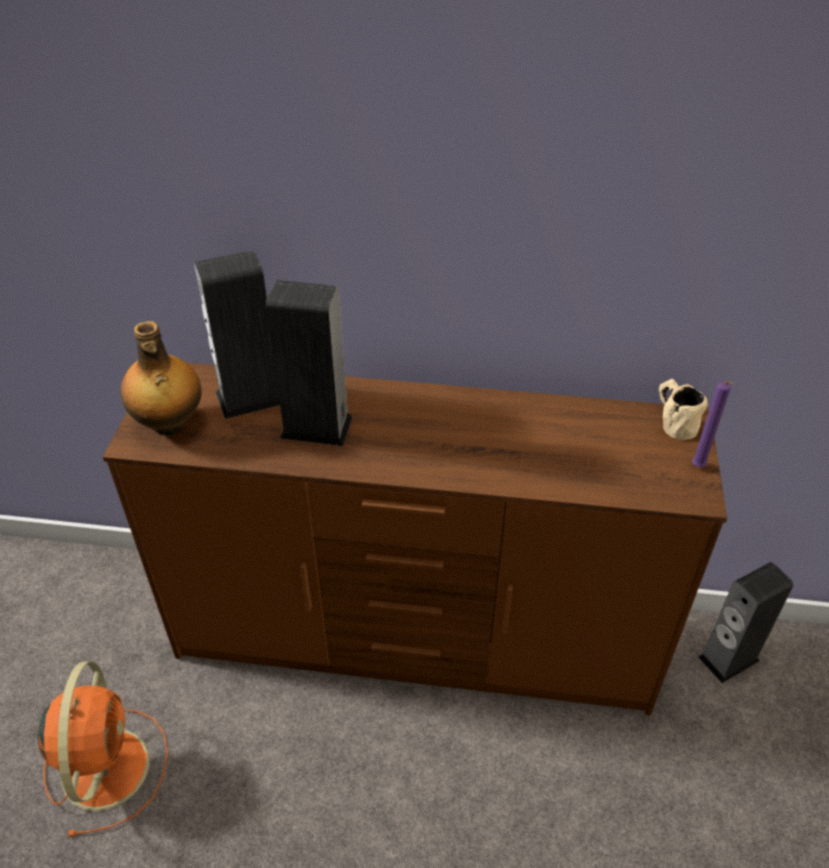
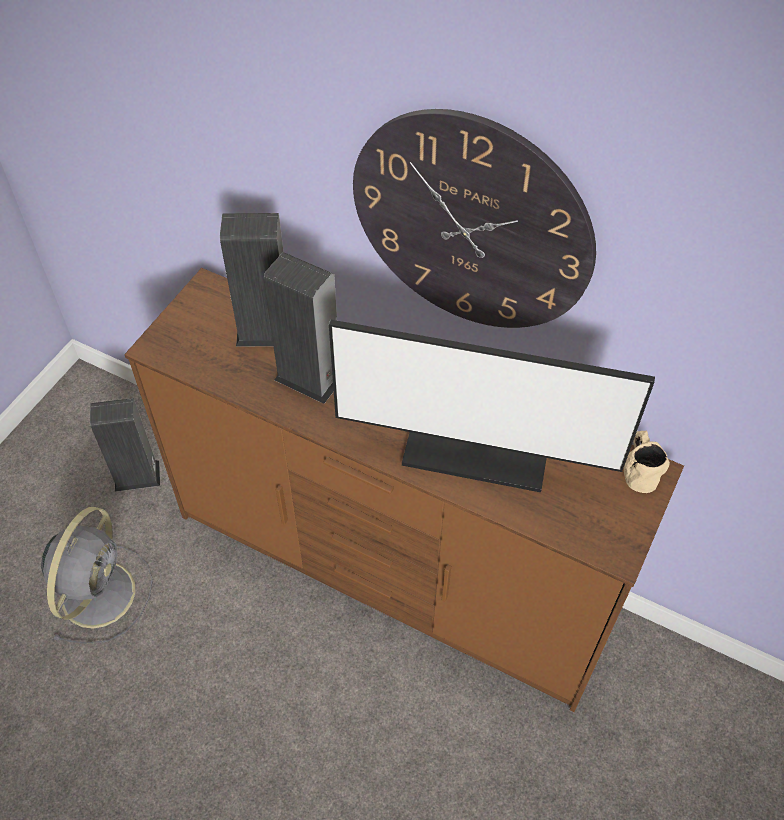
camera: 20 degrees right, 10 degrees up
(106, 764) = (100, 591): orange fan -> grey fan
(169, 424) = (188, 338): bottle -> none
(465, 205) = (471, 224): none -> wall clock
(516, 447) = (476, 452): none -> monitor
(699, 468) = (636, 526): purple candle -> none
(728, 658) = (677, 686): speaker -> speaker (137, 476)

